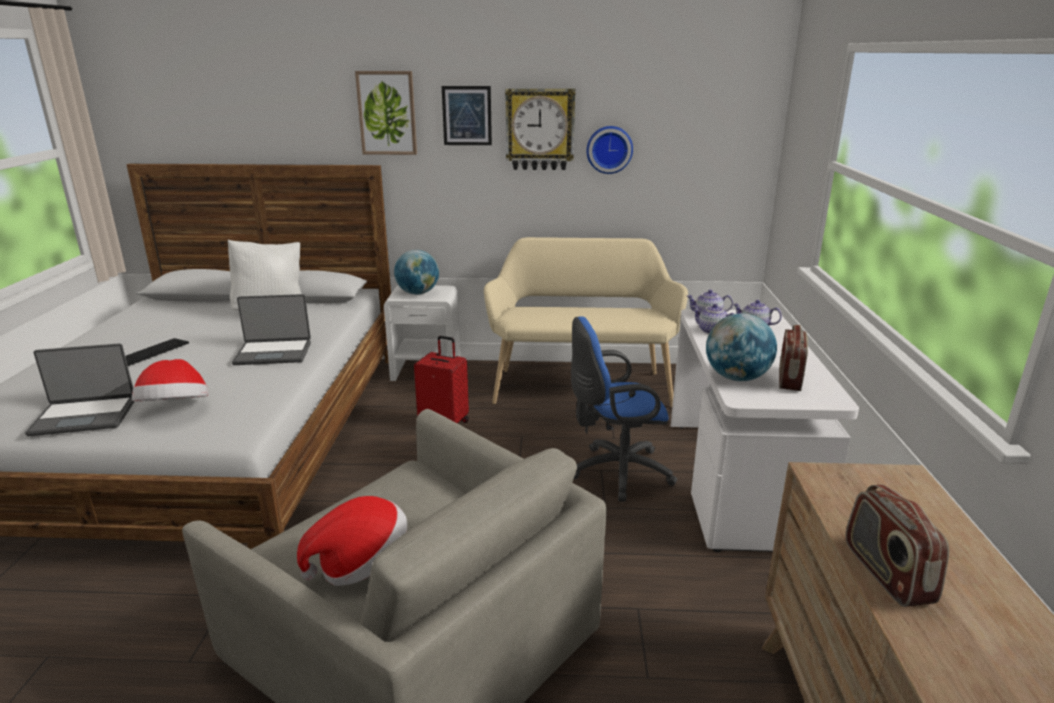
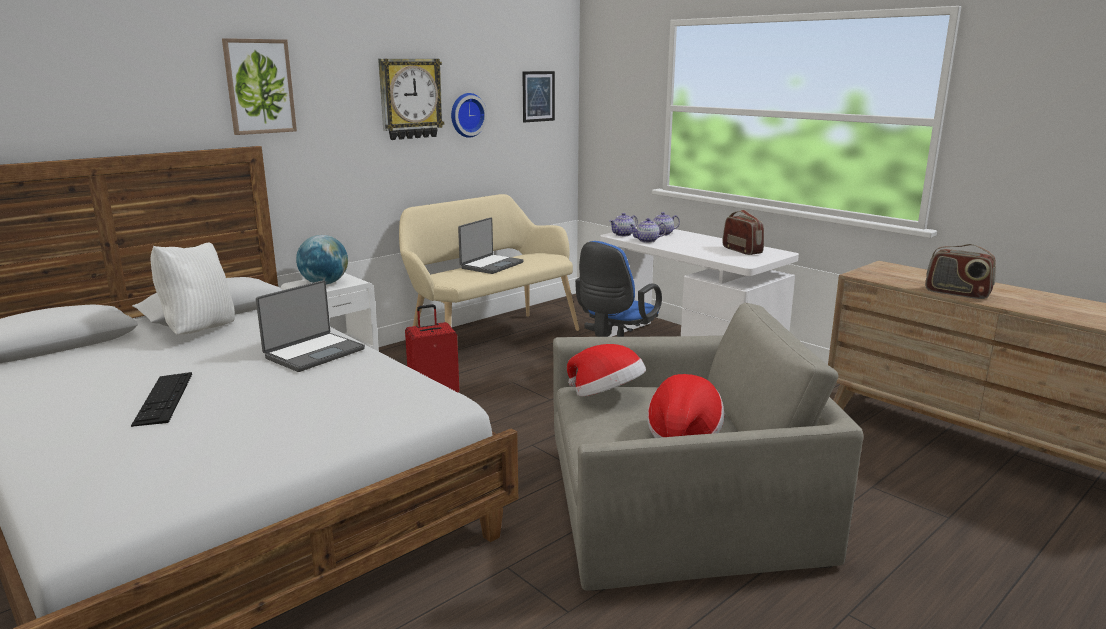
camera: 45 degrees left, 5 degrees down
(85, 416) = (256, 451): laptop -> laptop (491, 265)
(176, 410) = (344, 412): hat -> hat (606, 396)
(467, 115) = (343, 87): picture -> picture (538, 96)
(736, 378) = (719, 256): globe -> none

